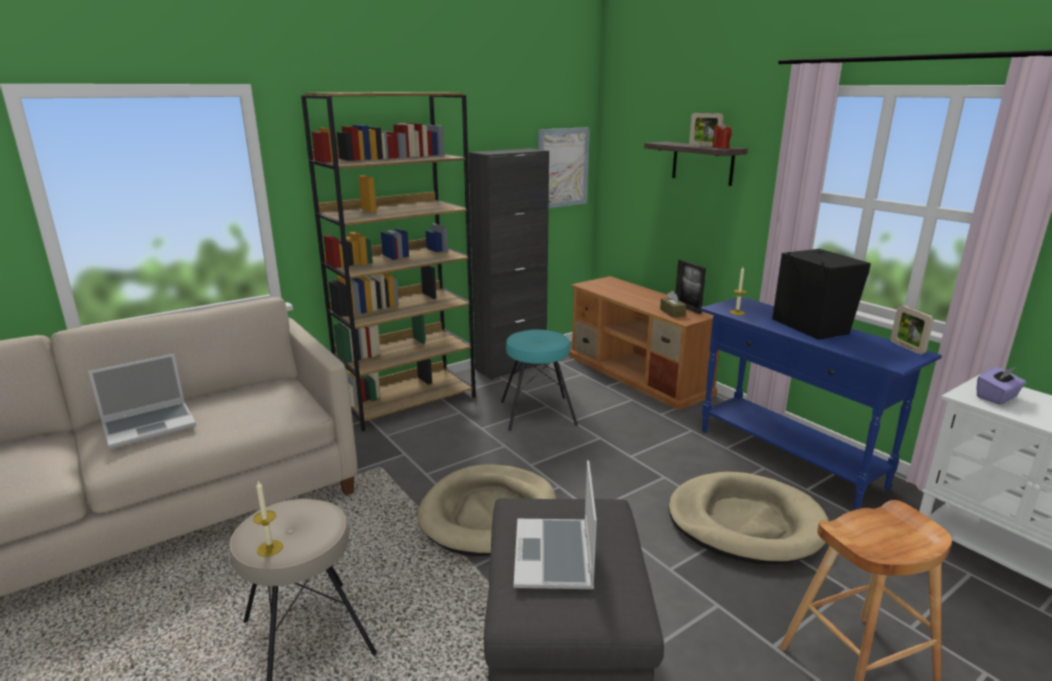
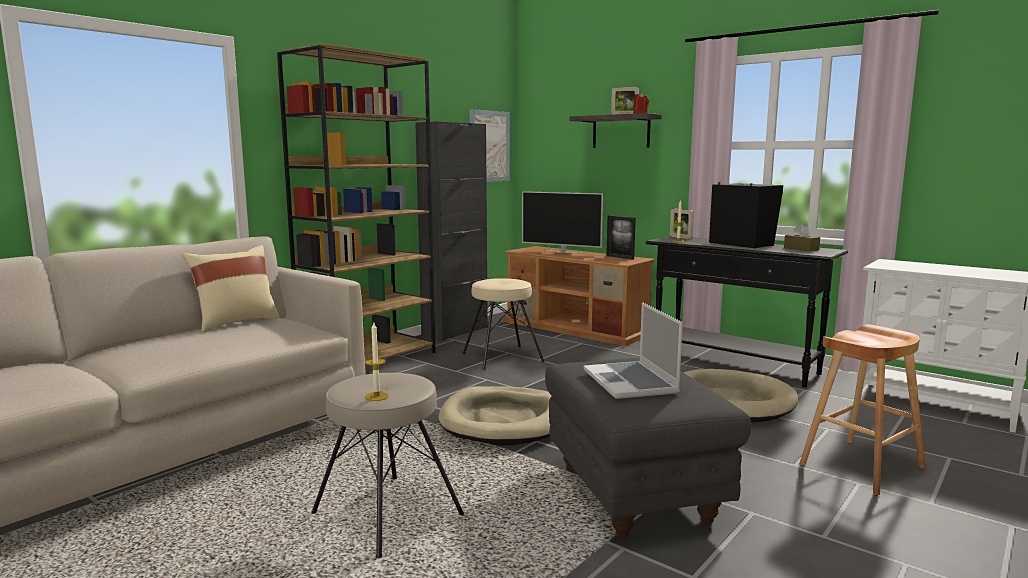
camera: 15 degrees left, 10 degrees down
(150, 425) = (169, 343): laptop -> none
(236, 391) = (235, 322): none -> beige pillow
(537, 412) = (502, 357): turquoise stool -> beige stool
(630, 291) = (562, 252): none -> television
(672, 312) = (609, 260): brown tissue box -> brown tissue box (801, 249)
(788, 458) = (734, 365): blue console table -> black console table
(907, 348) = (821, 248): picture frame -> picture frame (680, 237)
(997, 397) = (900, 265): purple tissue box -> none

